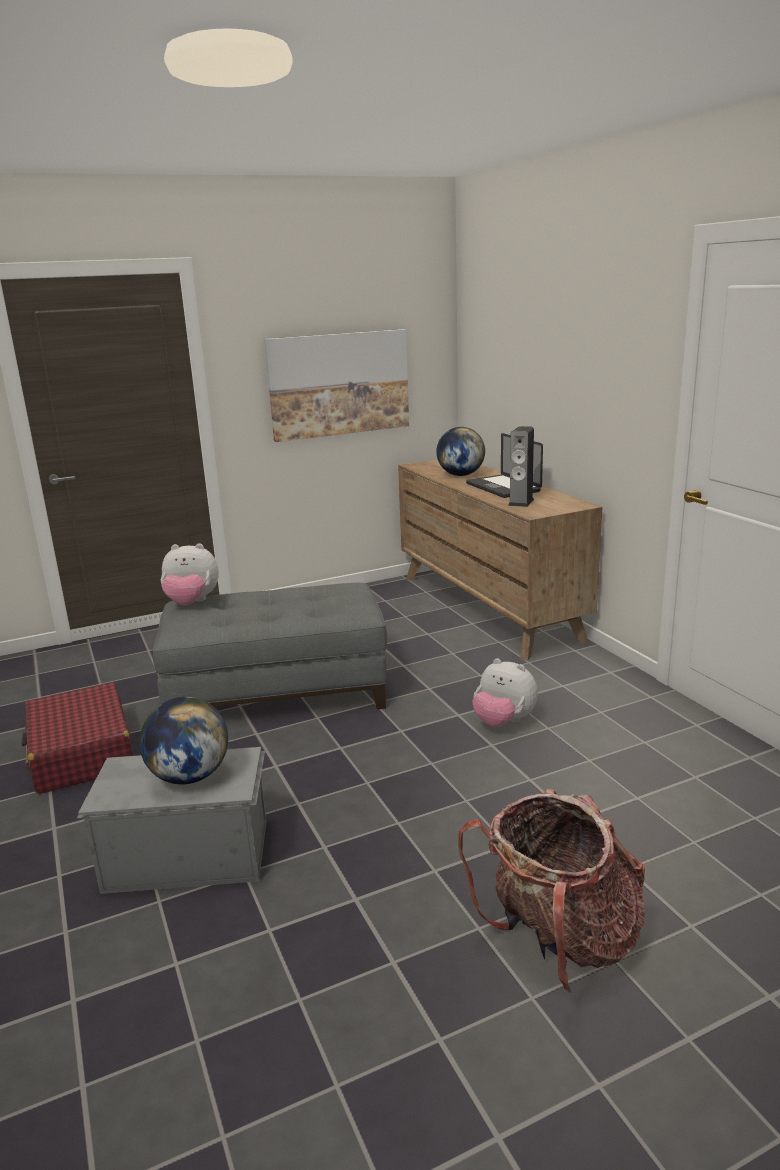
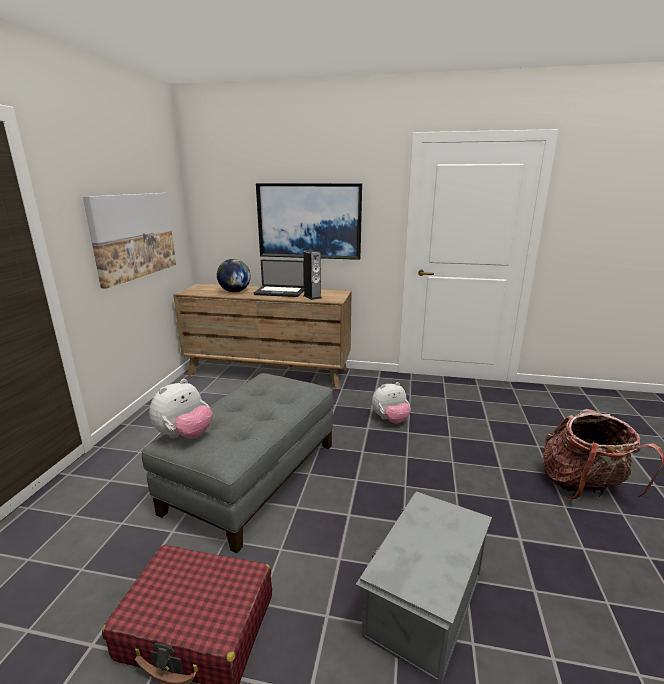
camera: 55 degrees left, 0 degrees up
(189, 776) = (438, 536): globe -> none
(564, 379) = (309, 221): none -> picture

